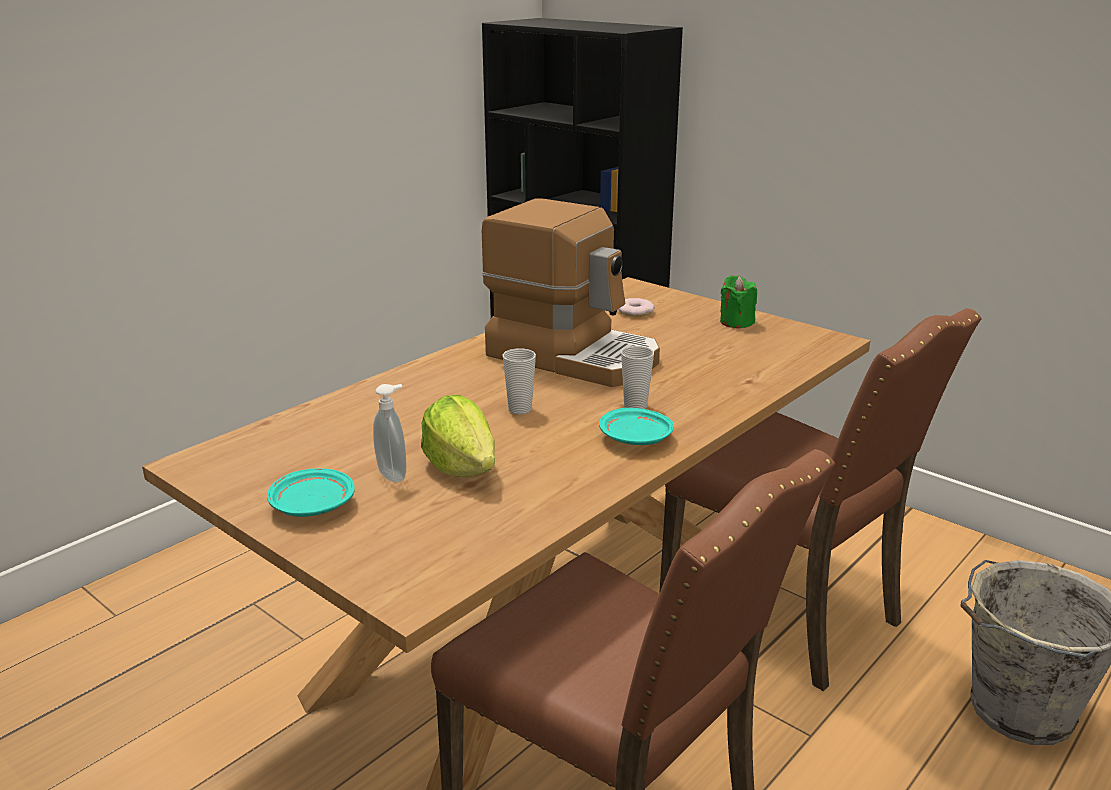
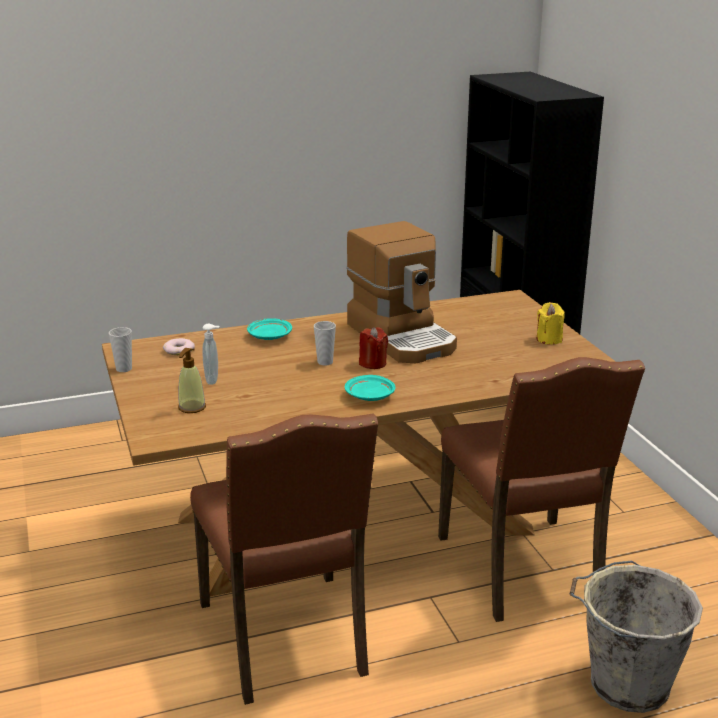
camera: 30 degrees right, 0 degrees up
(311, 505) = (156, 384): turquoise plate -> turquoise plate (269, 336)
(411, 525) = (192, 407): none -> soap dispenser
(461, 467) = (252, 385): lettuce -> none
(582, 396) = (372, 363): none -> red candle
(635, 311) = (487, 316): donut -> donut (179, 350)
(635, 406) = (396, 377): cup -> cup (124, 369)
(736, 322) = (549, 339): green candle -> yellow candle

